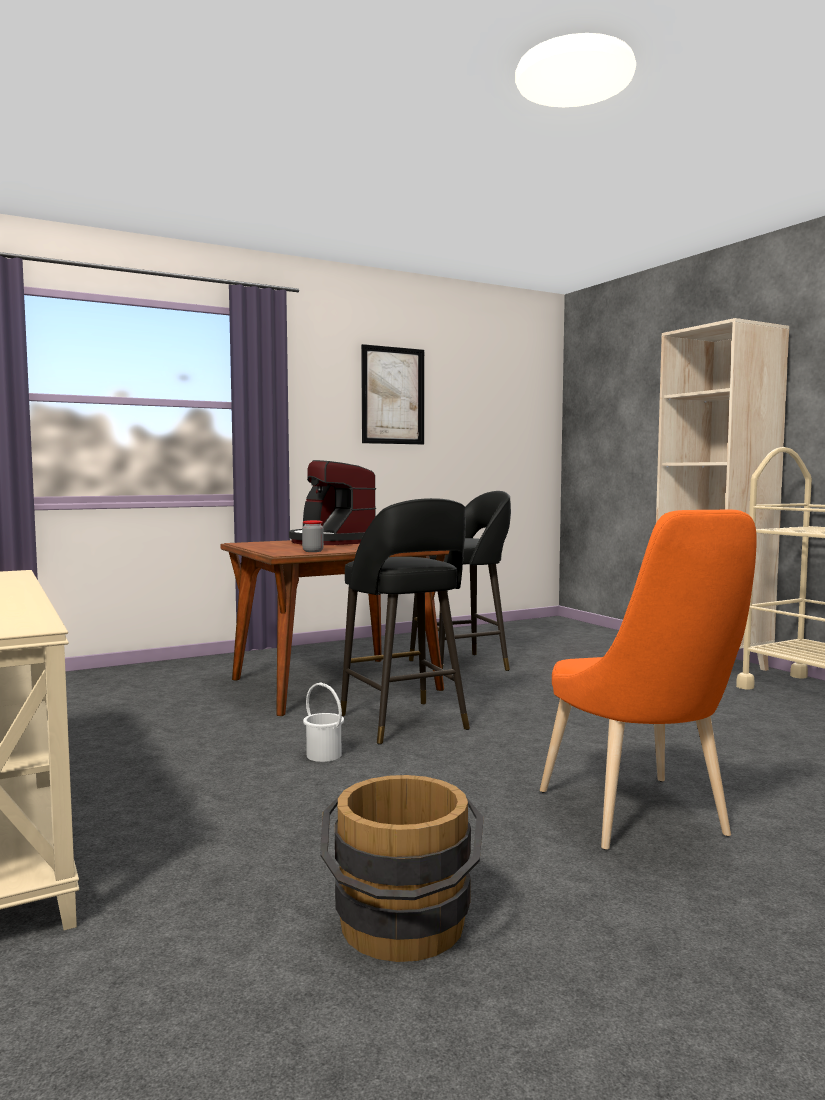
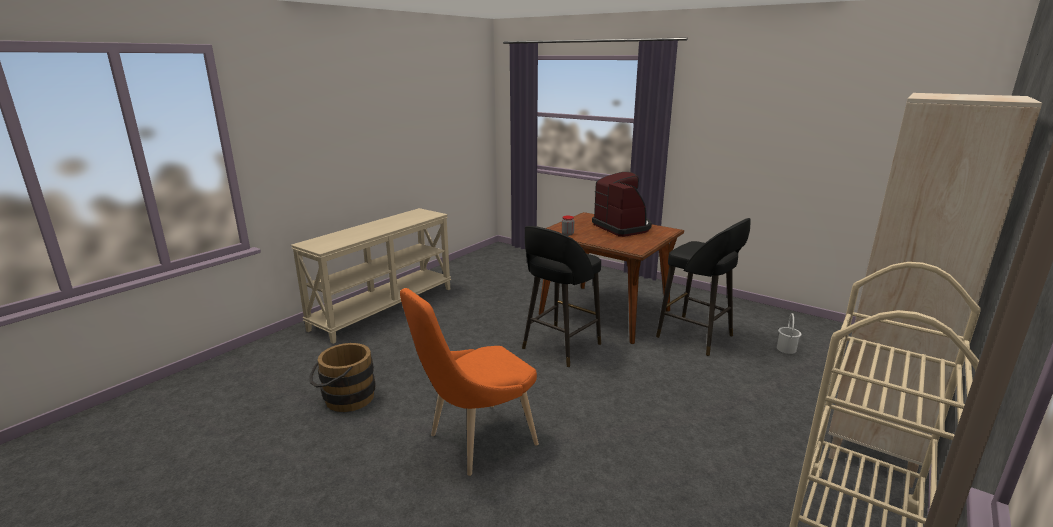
camera: 65 degrees right, 15 degrees up
(324, 755) = (497, 339): white bucket -> white bucket (786, 349)
(331, 542) = (623, 227): coffee machine -> coffee machine turned 120 degrees clockwise
(393, 395) = (768, 116): picture -> none

